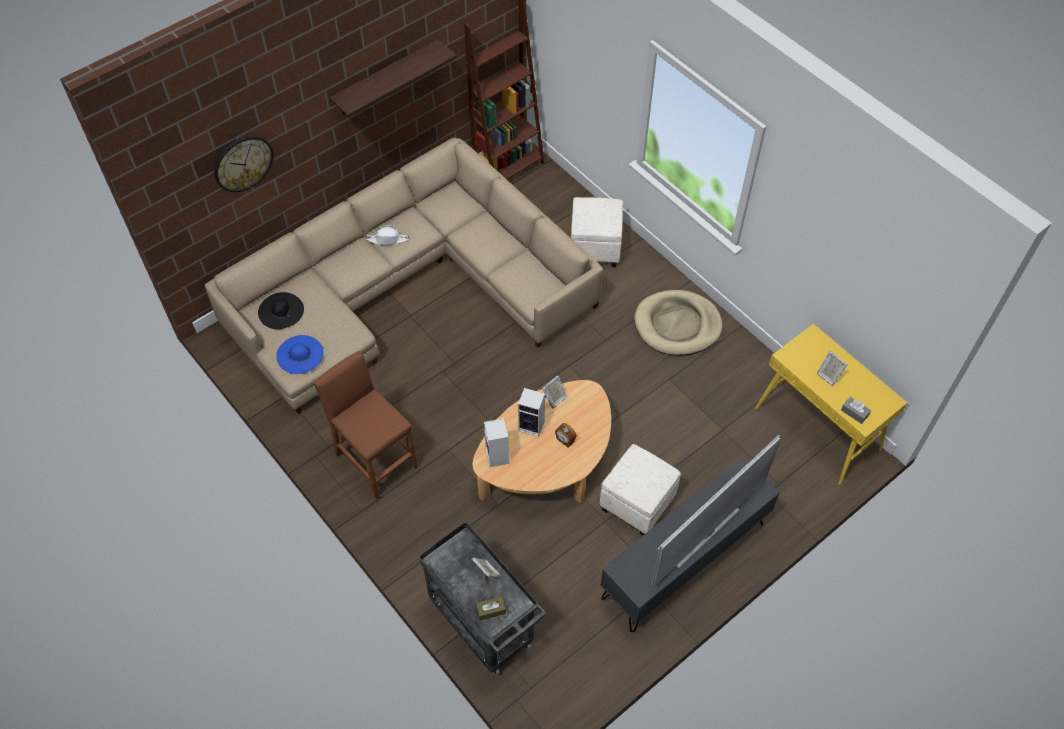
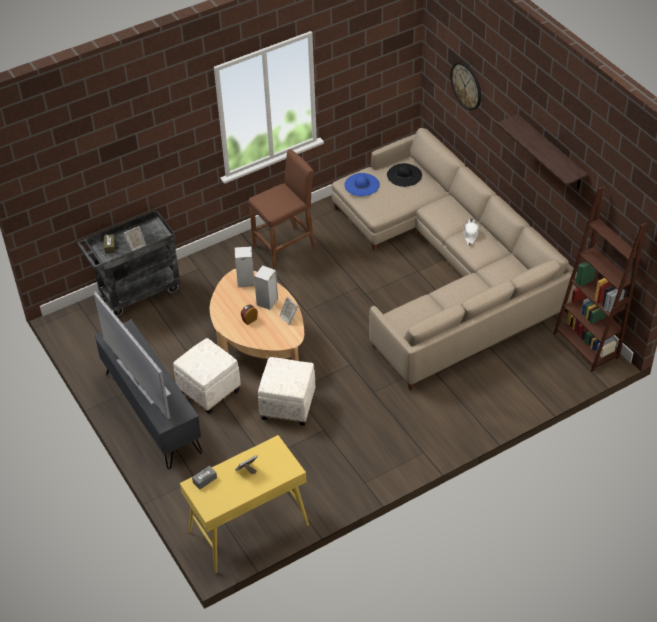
camera: 100 degrees right, 10 degrees down
(594, 247) = (480, 397): white ottoman -> white ottoman (289, 406)
(677, 325) = (381, 445): beige dog bed -> none

